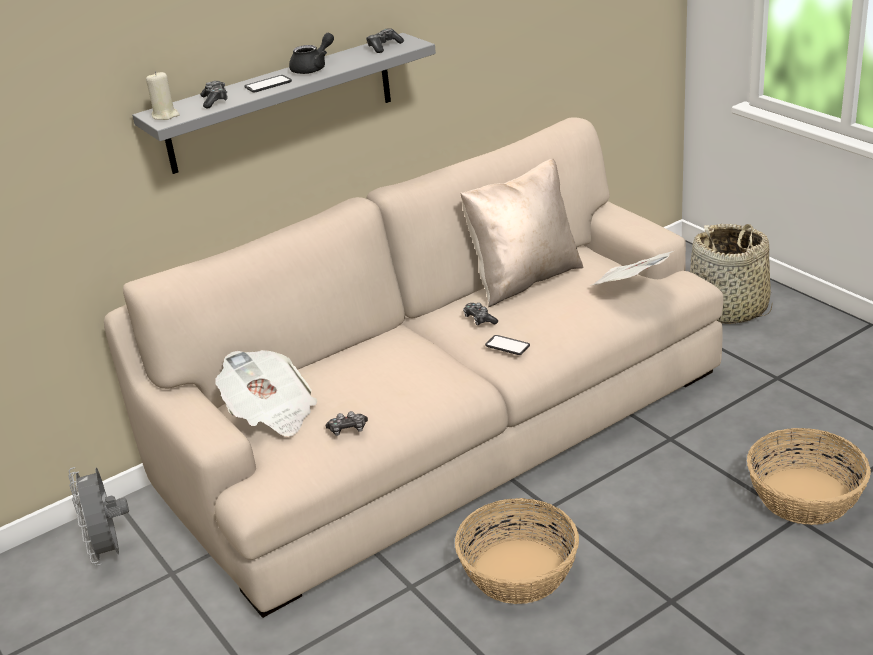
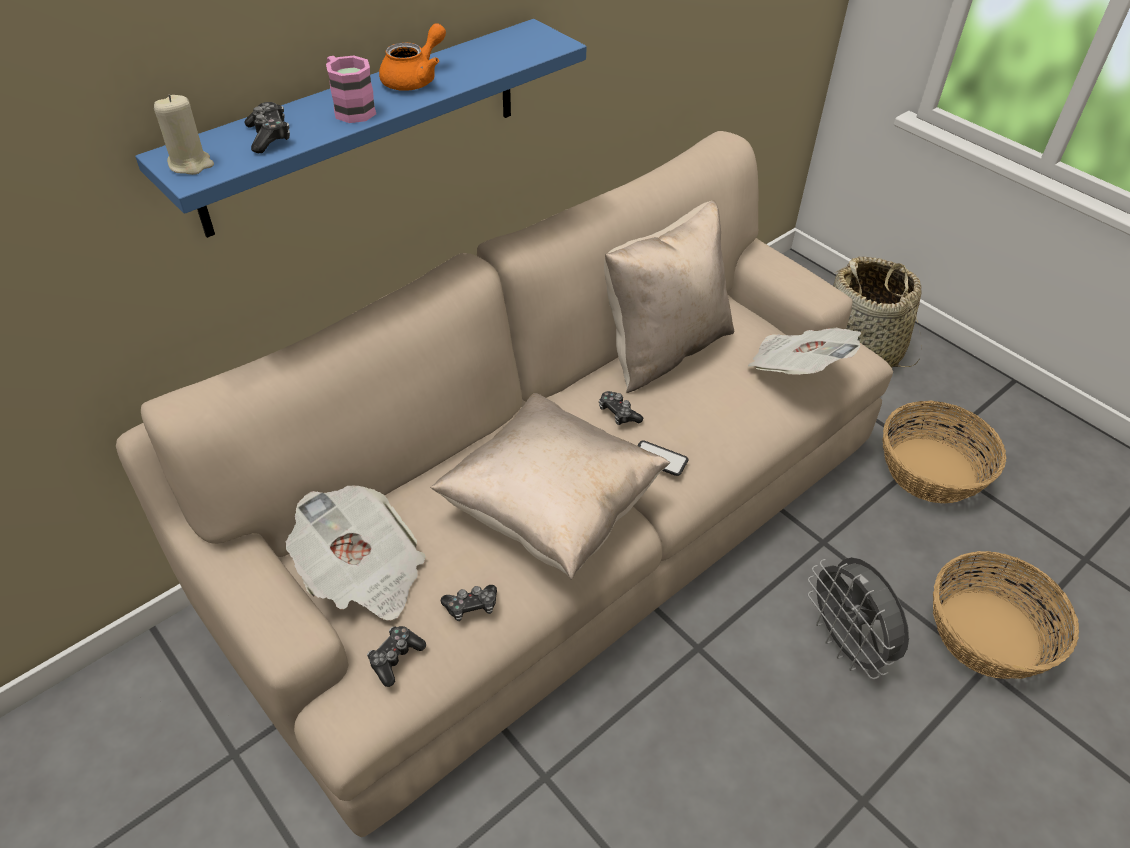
camera: 10 degrees left, 15 degrees up
(110, 551) = (149, 714): grey fan -> grey fan (846, 645)
(268, 84) = (350, 108): phone -> pink mug
(281, 103) = (364, 126): grey shelf -> blue shelf
(313, 68) = (415, 79): black teapot -> orange teapot
(384, 46) = (513, 44): game controller -> game controller (395, 658)
(417, 376) = (551, 509): none -> beige pillow
(518, 572) = (674, 752): basket -> basket (931, 471)

